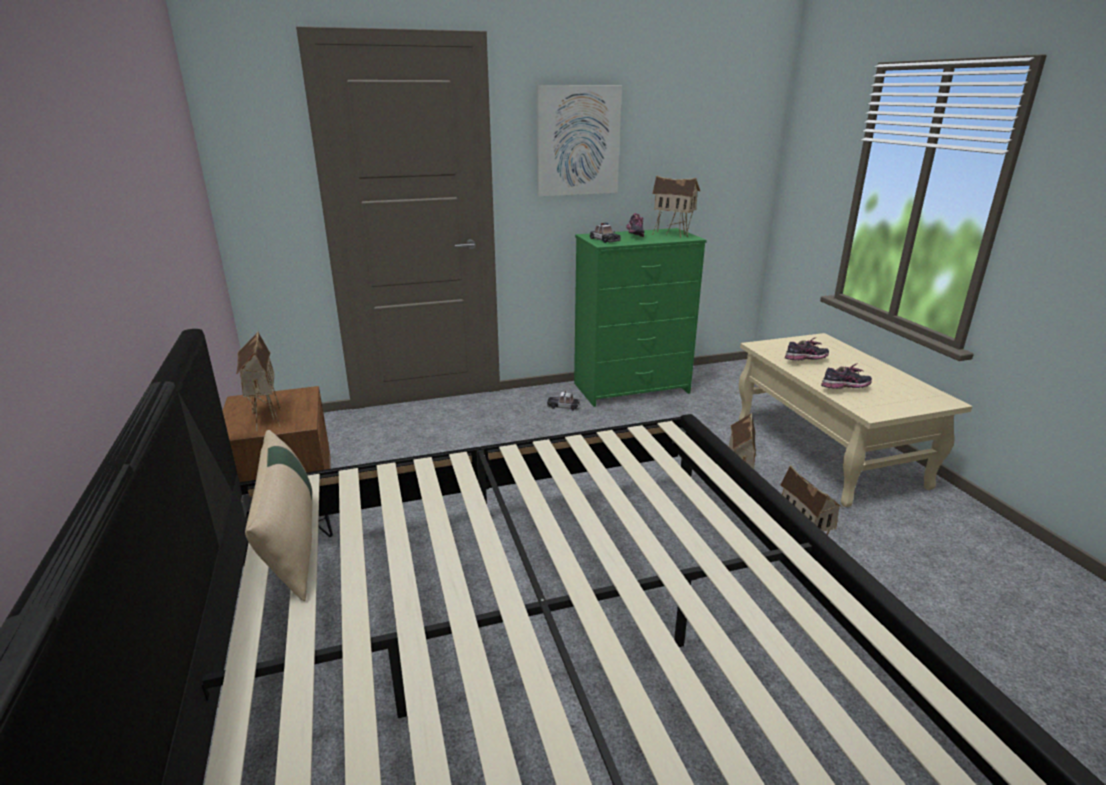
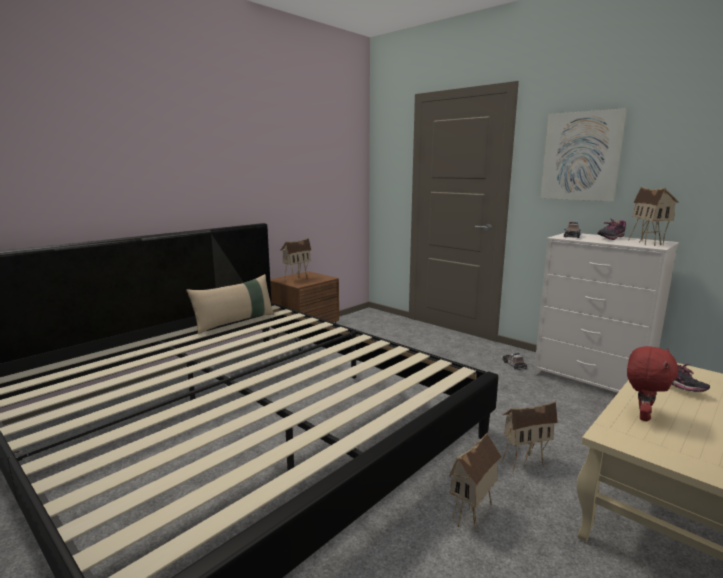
camera: 60 degrees right, 10 degrees down
(632, 388) = (592, 380): green dresser -> white dresser
(845, 389) = (642, 416): shoe -> red plush toy

